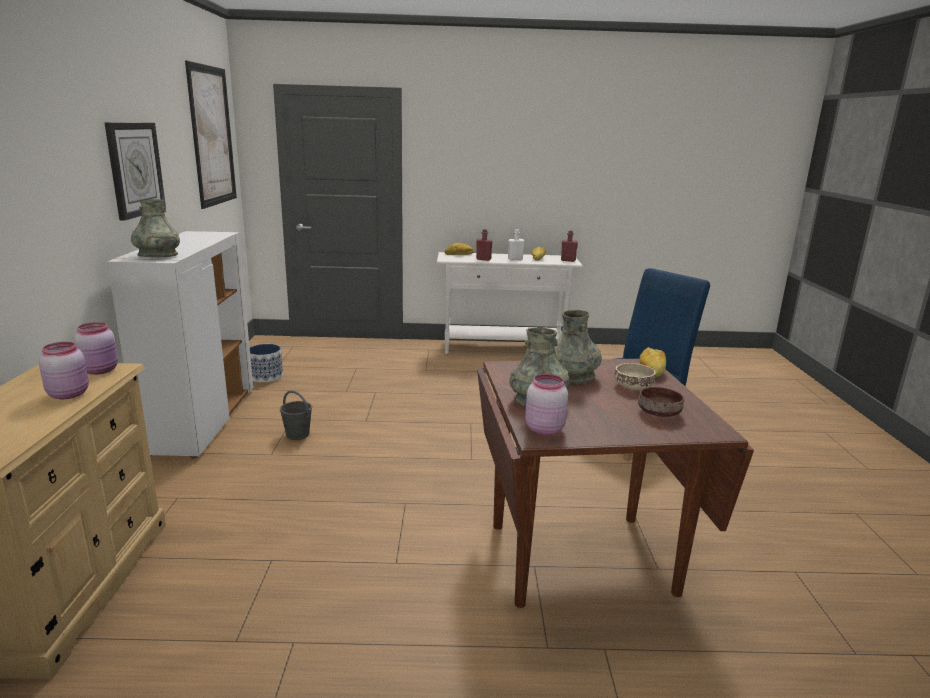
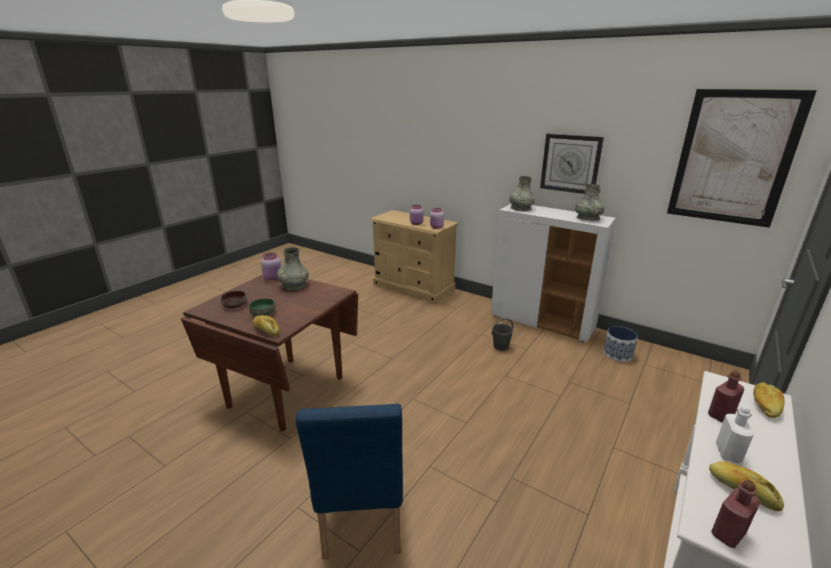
camera: 125 degrees right, 5 degrees up
(572, 376) = (301, 304): grey vase -> grey vase (588, 218)
(633, 387) = (263, 313): beige bowl -> green bowl

